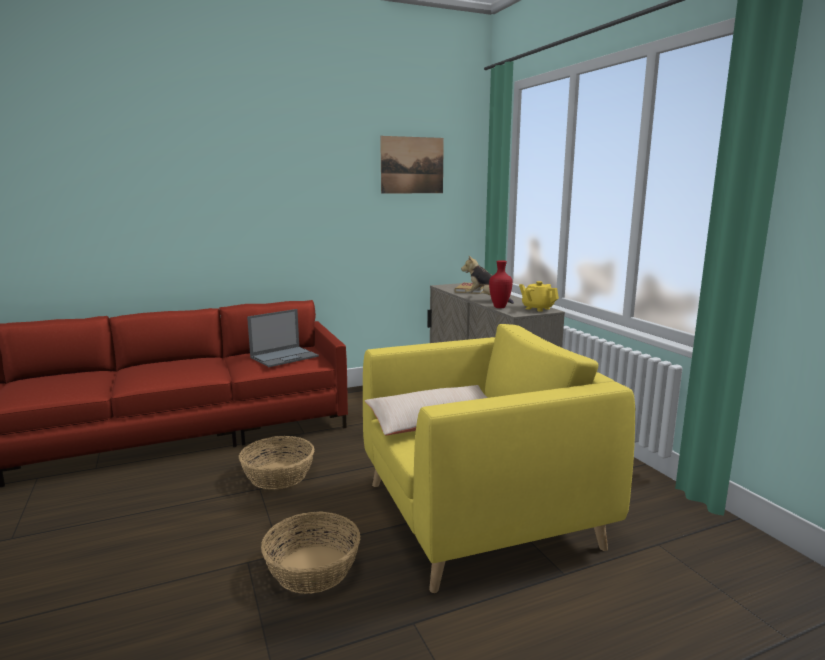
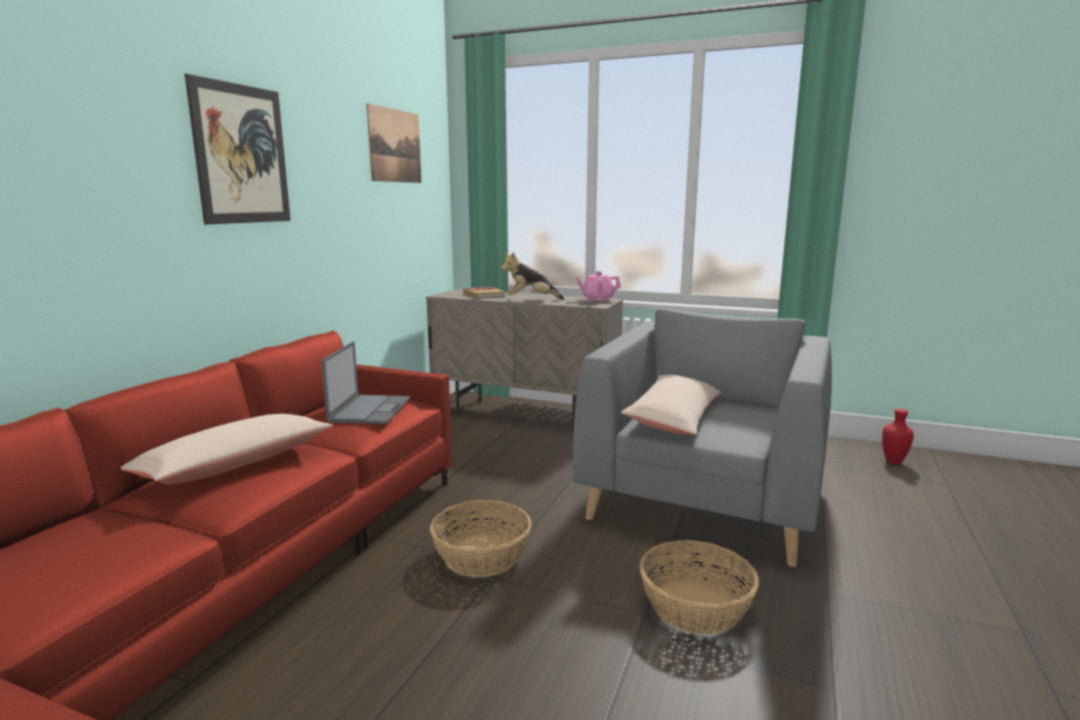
camera: 45 degrees left, 0 degrees up
(169, 366) = (235, 465): none -> beige pillow
(256, 181) = (242, 154): none -> picture
(479, 513) = (703, 499): yellow armchair -> grey armchair
(500, 307) = (567, 303): red vase -> red vase (894, 462)
(537, 308) = (597, 300): yellow teapot -> pink teapot

